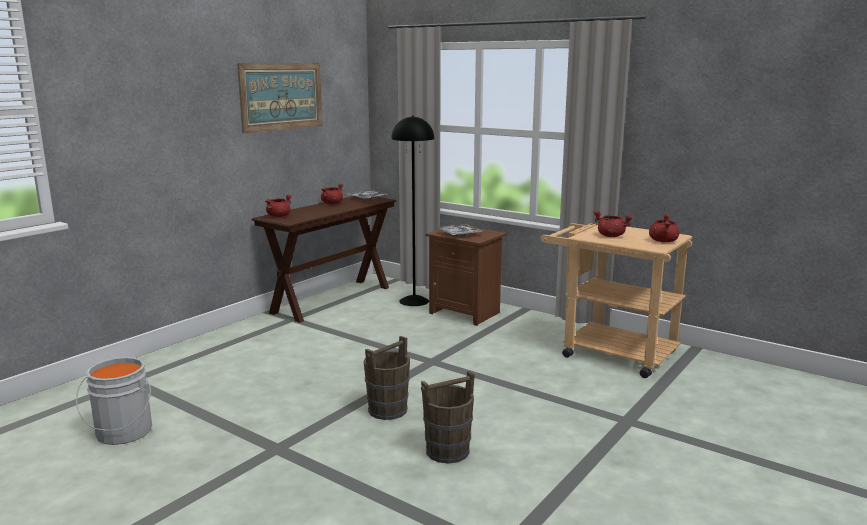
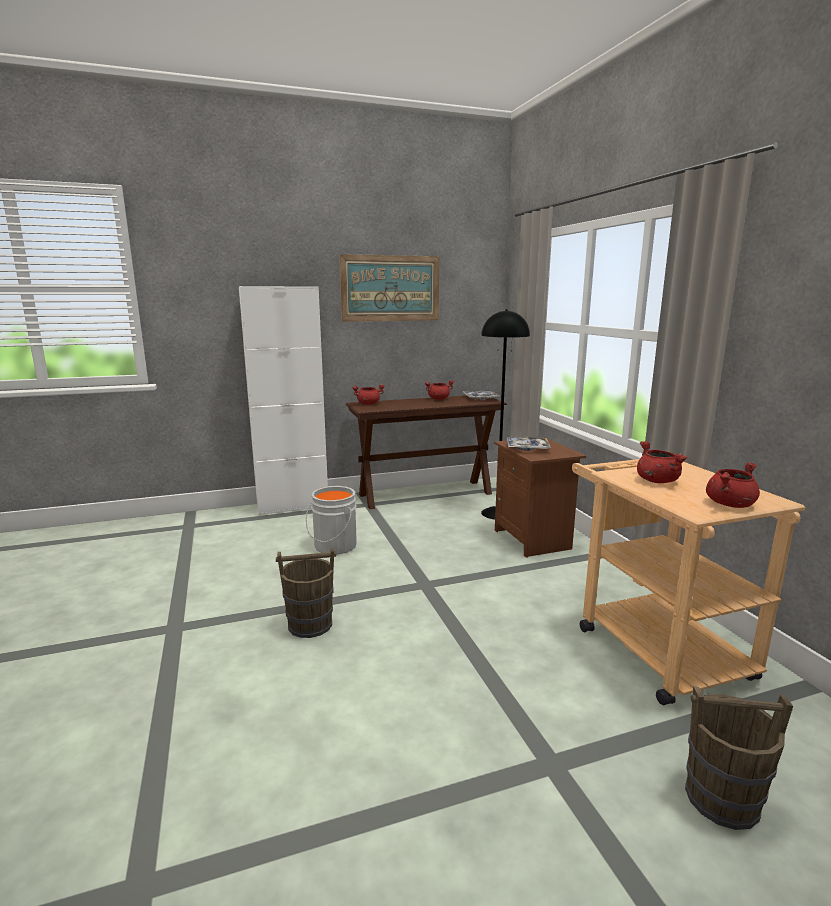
camera: 35 degrees right, 0 degrees up
(122, 433) = (116, 569): grey bucket -> grey bucket (333, 546)
(217, 337) = (292, 506): none -> white cabinet
(448, 451) = (291, 701): brown bucket -> brown bucket (722, 799)

